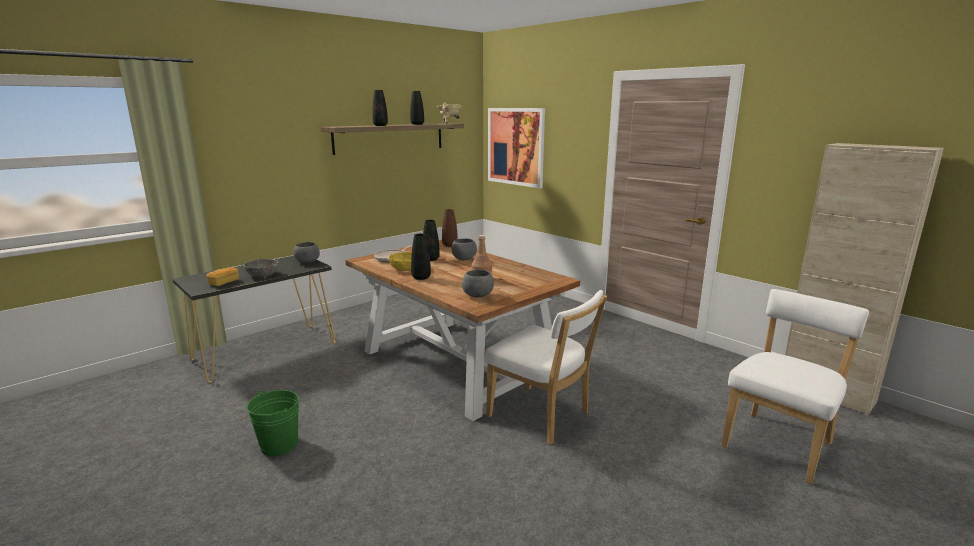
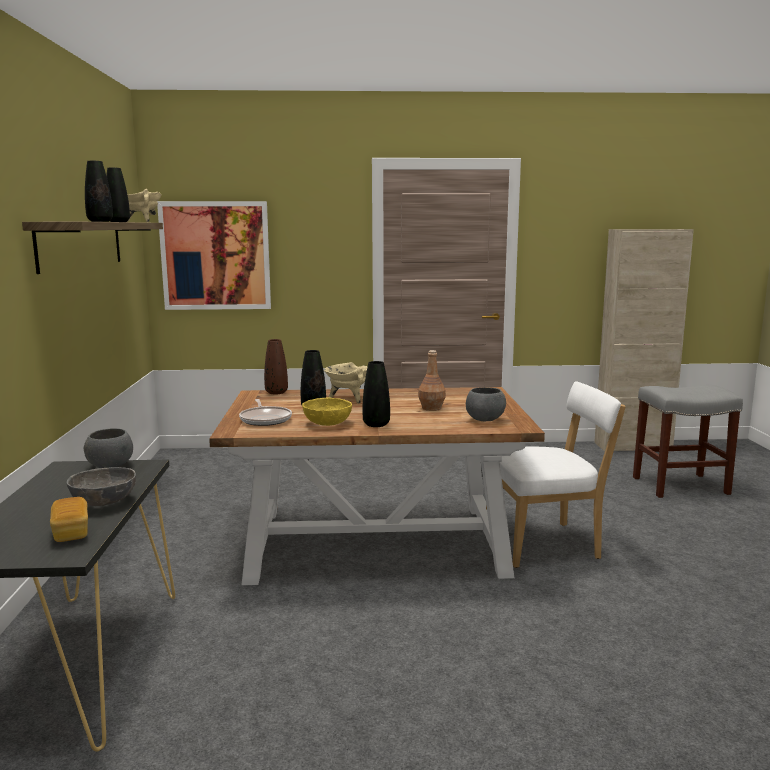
camera: 50 degrees left, 5 degrees down
(279, 444) = (411, 722): green bucket -> none
(464, 259) = (348, 399): grey bowl -> beige cooking pot
(779, 443) = (681, 485): white chair -> grey stool

